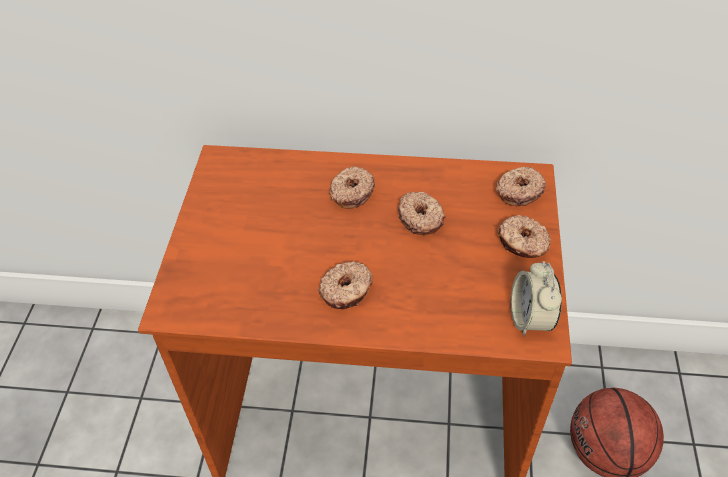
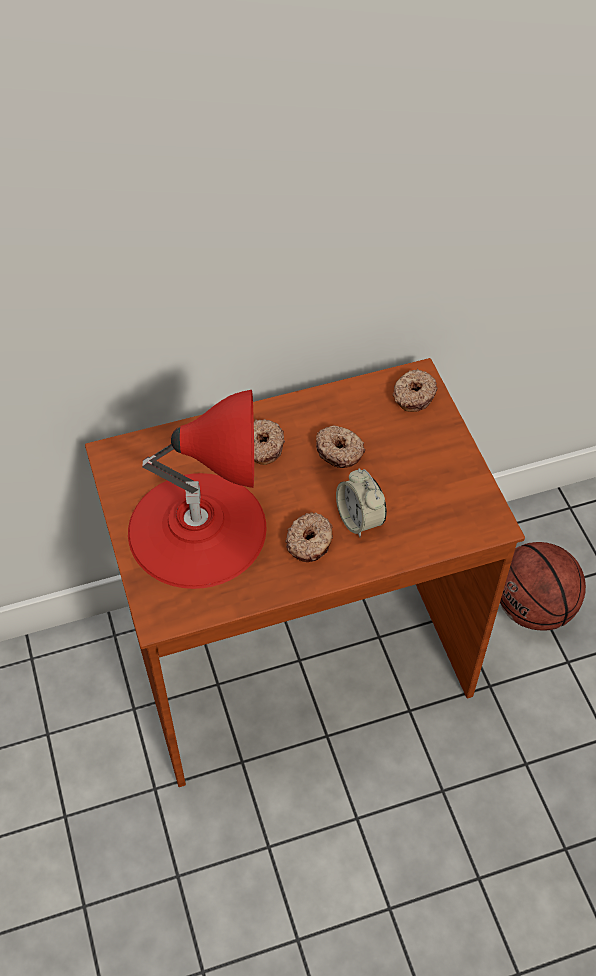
camera: 25 degrees left, 5 degrees up
(252, 243) = (197, 528): none -> red table lamp
(522, 243) = (439, 445): donut -> none
(530, 318) = (476, 511): alarm clock -> alarm clock (359, 520)

